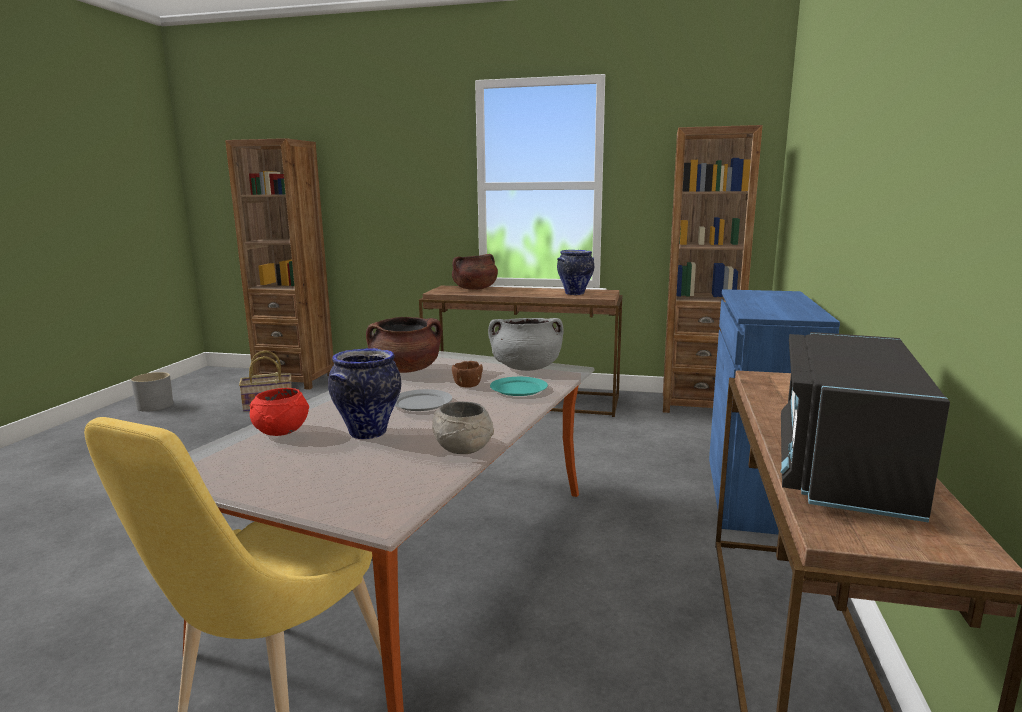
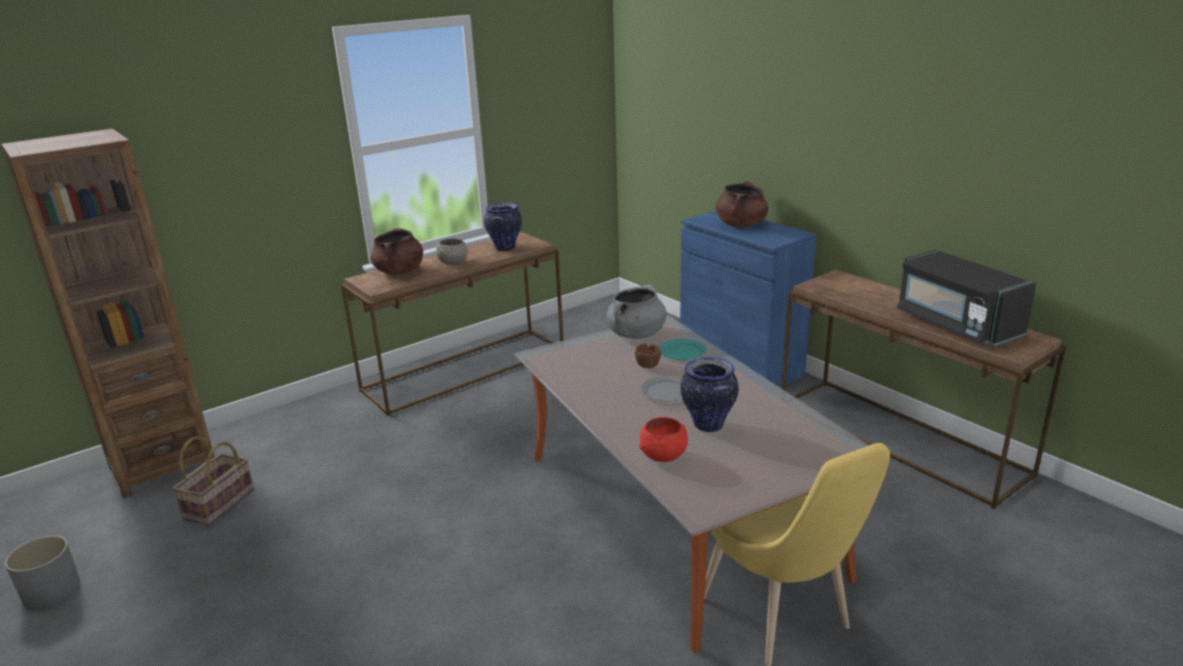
camera: 50 degrees left, 10 degrees up
(406, 370) = (571, 375): brown cooking pot -> brown cooking pot (741, 224)
(462, 448) = (776, 403): grey bowl -> grey bowl (452, 263)
(698, 405) = (594, 314): brown bookcase -> none

